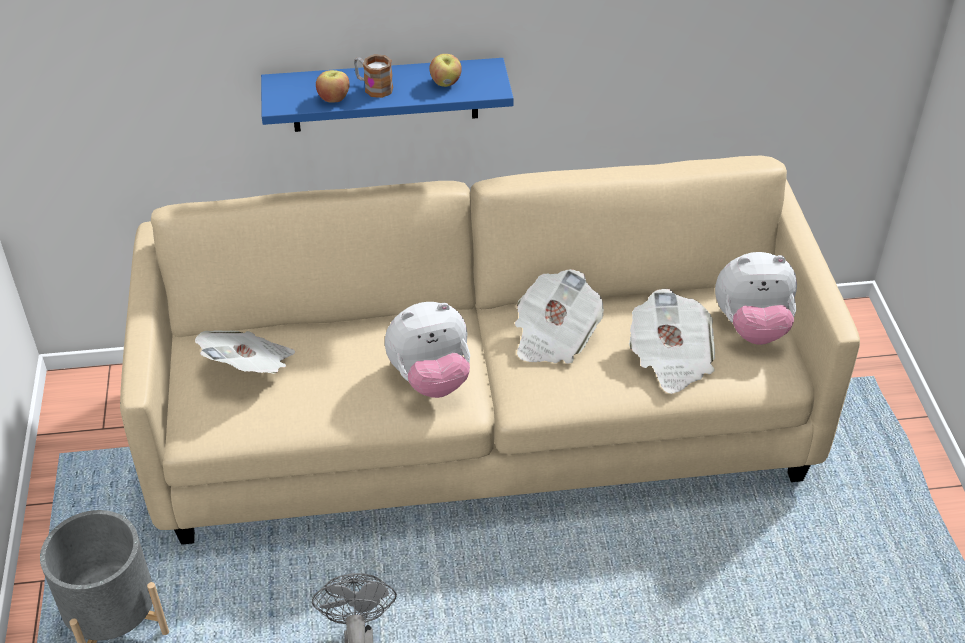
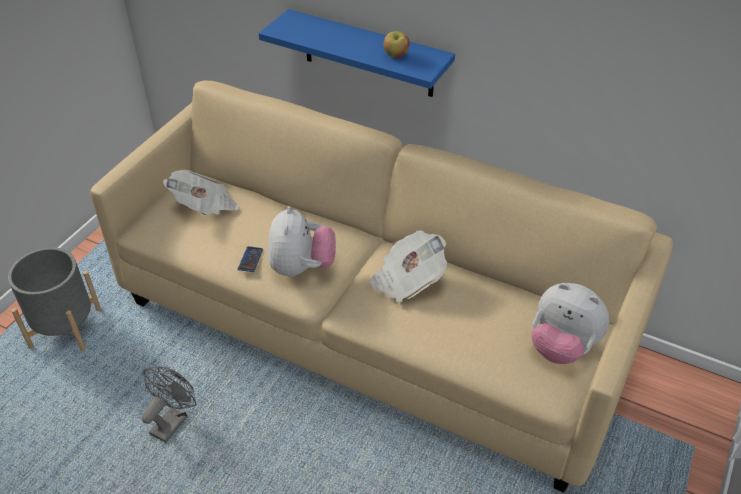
camera: 35 degrees right, 0 degrees up
(334, 98) = (313, 38): apple -> none
(367, 398) = (250, 259): none -> phone
(373, 87) = (345, 41): mug -> none
(431, 379) = (301, 267): plush toy -> plush toy turned 105 degrees counterclockwise
(670, 359) = (475, 337): newspaper -> none

